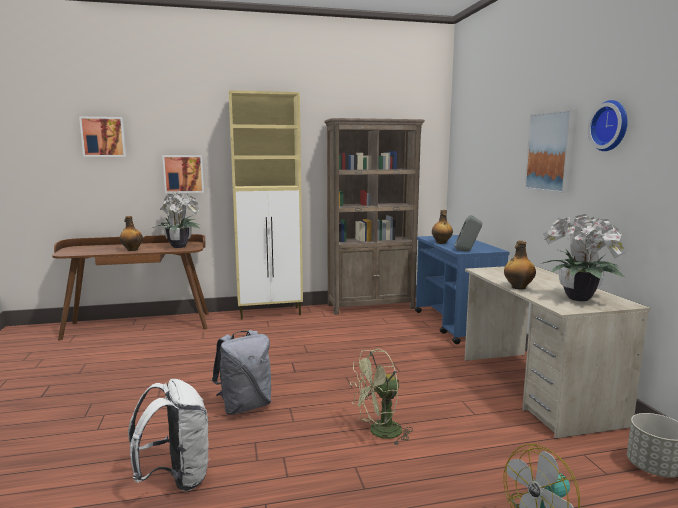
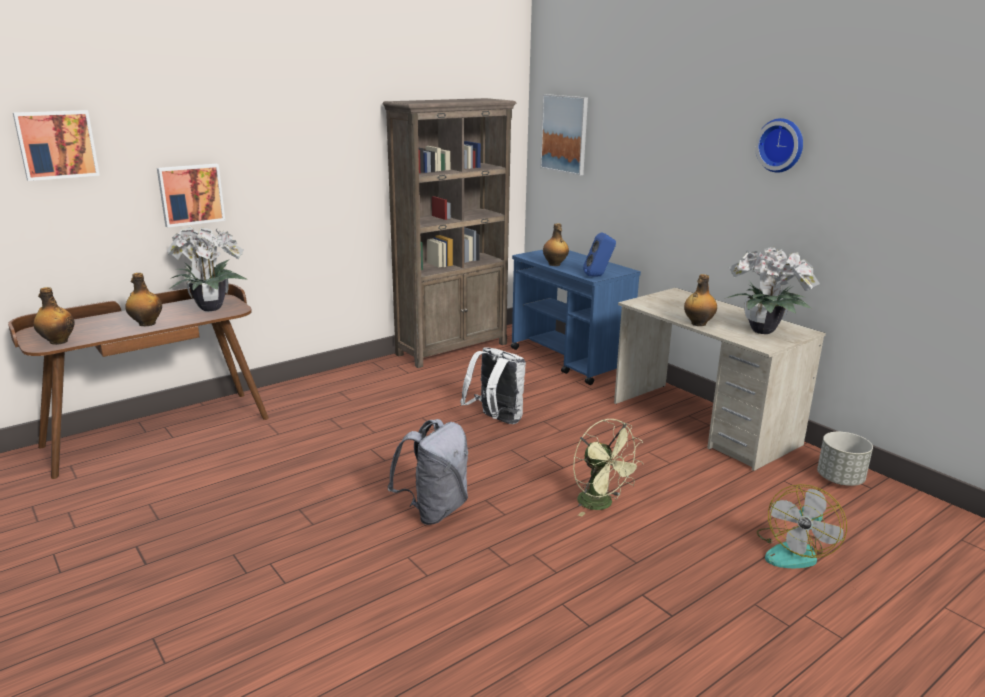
camera: 25 degrees left, 10 degrees up
(74, 252) = (58, 341): none -> bottle
(176, 478) = (446, 607): white backpack -> white backpack (496, 420)
(271, 313) = (333, 379): beige cabinet -> none
(379, 433) = (601, 504): green fan -> green fan turned 75 degrees counterclockwise
(467, 251) = (598, 276): grey speaker -> blue speaker
(550, 152) = (698, 161): picture -> picture (564, 134)

